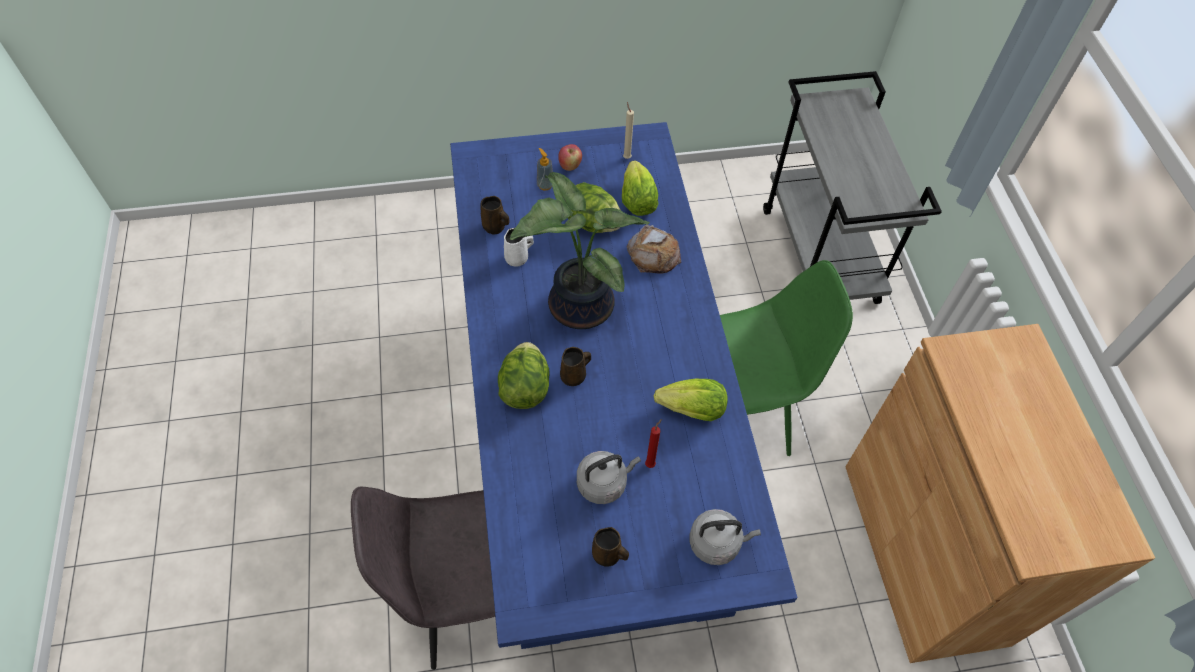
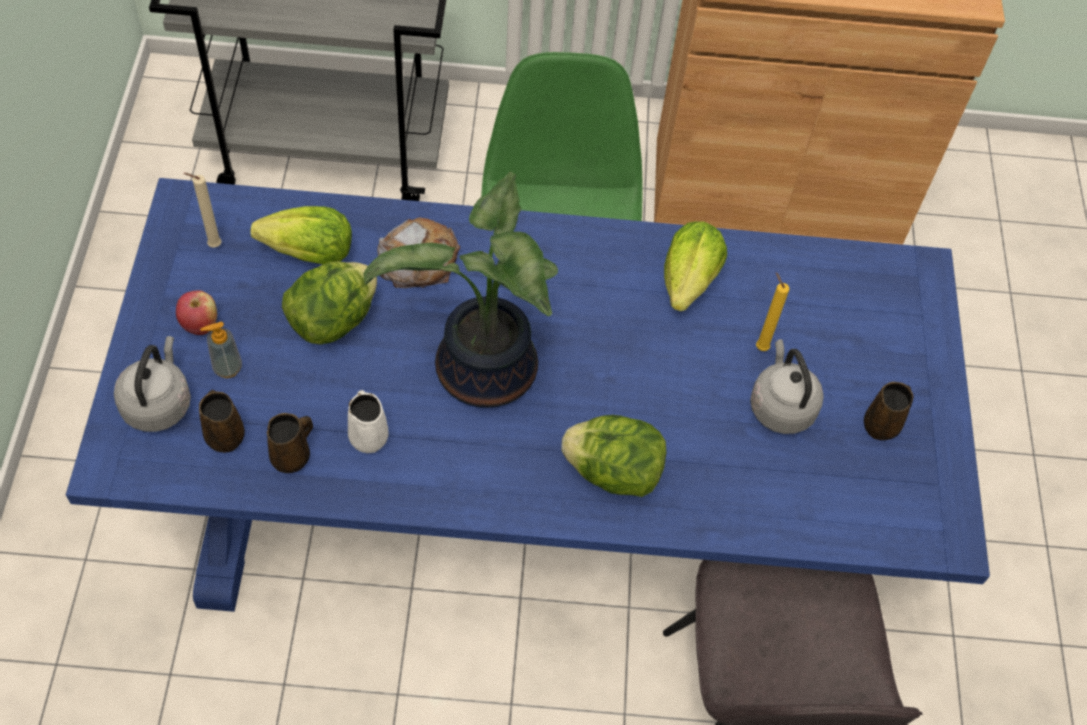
camera: 80 degrees left, 0 degrees up
(574, 376) = (606, 405): brown mug -> brown mug (225, 435)
(651, 463) = (760, 346): red candle -> yellow candle
(717, 543) = (877, 305): grey kettle -> grey kettle (158, 403)

